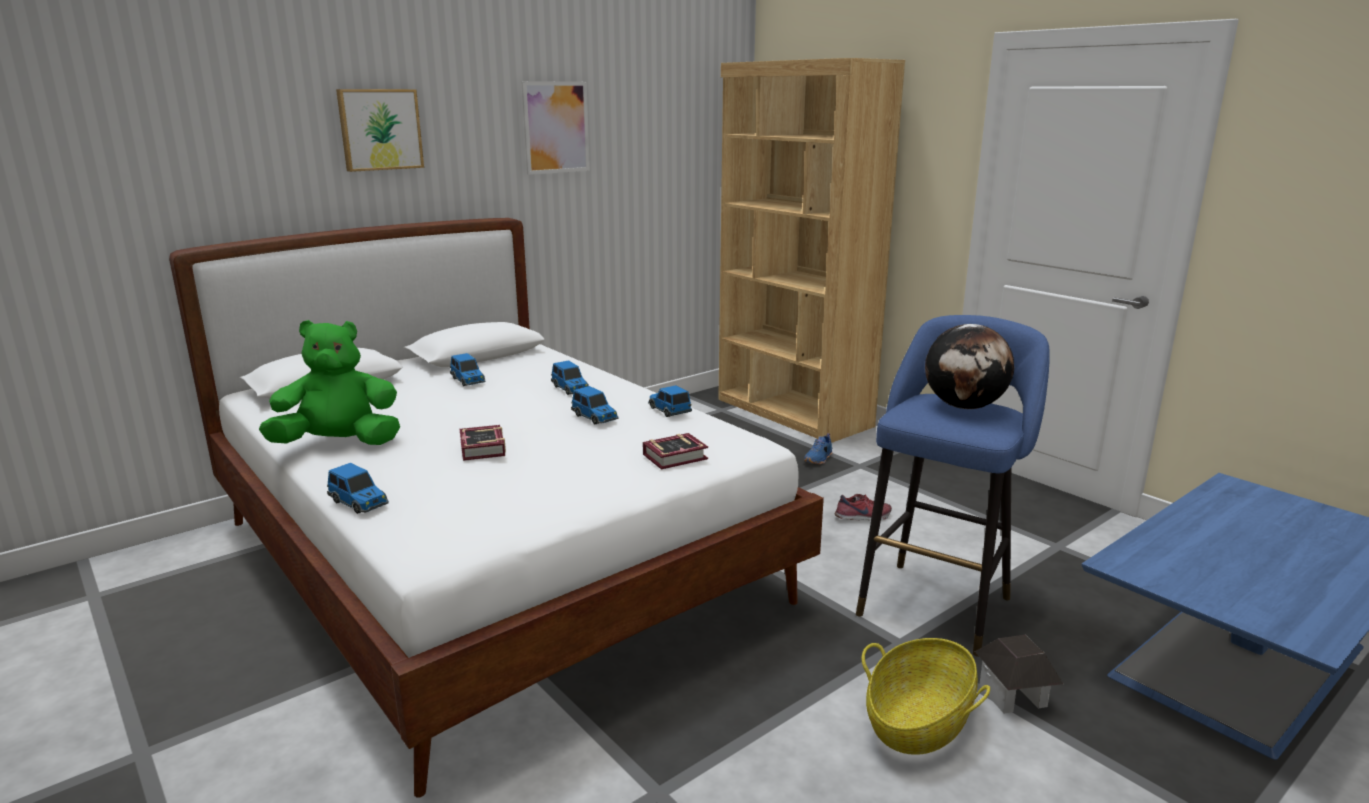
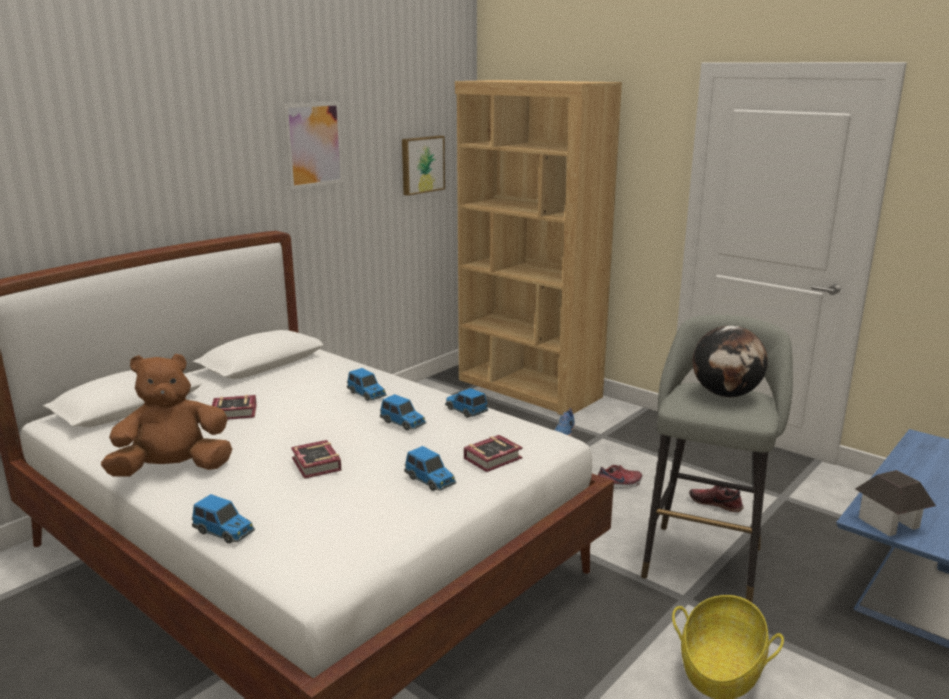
camera: 10 degrees left, 0 degrees up
(339, 444) = (173, 470): green plush toy -> brown plush toy
(380, 129) = (158, 156): picture -> picture (421, 164)
(428, 397) = (236, 413): none -> book
(468, 380) = (266, 392): toy car -> toy car (430, 480)
(937, 602) = (703, 558): blue stool -> grey stool
(972, 546) = (716, 503): none -> shoe
(1013, 696) = (787, 636): toy house -> toy house (889, 522)

